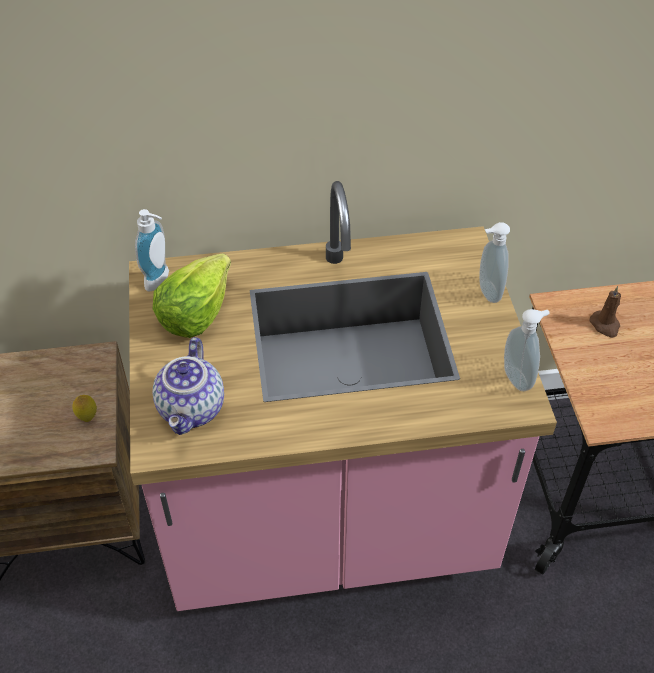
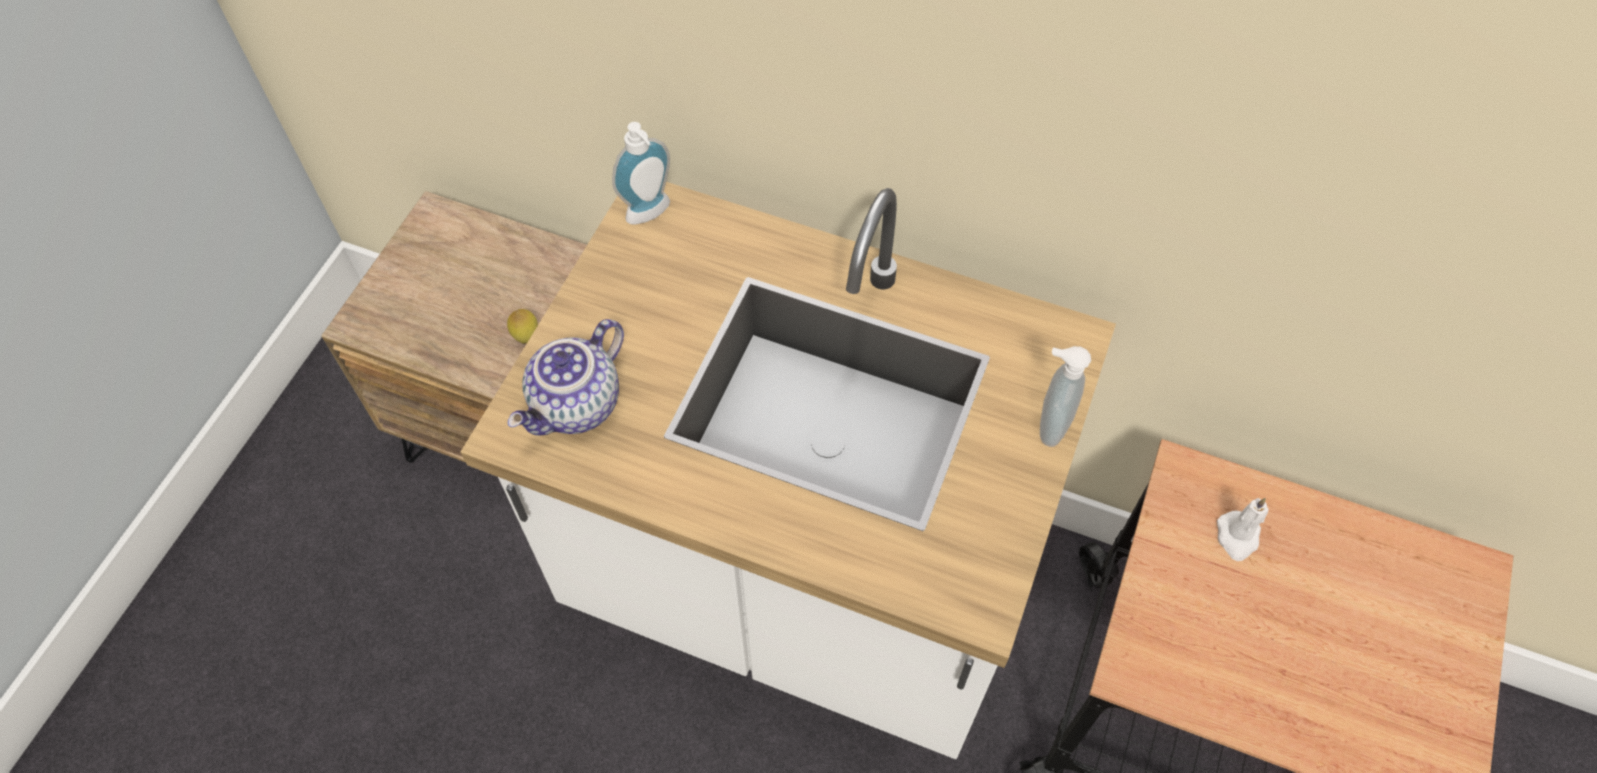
camera: 30 degrees right, 10 degrees up
(195, 312) = (663, 276): lettuce -> none
(327, 522) = (798, 582): pink counter -> white counter
(518, 378) = (1003, 569): soap dispenser -> none
(605, 325) = (1237, 537): brown candle -> white candle

